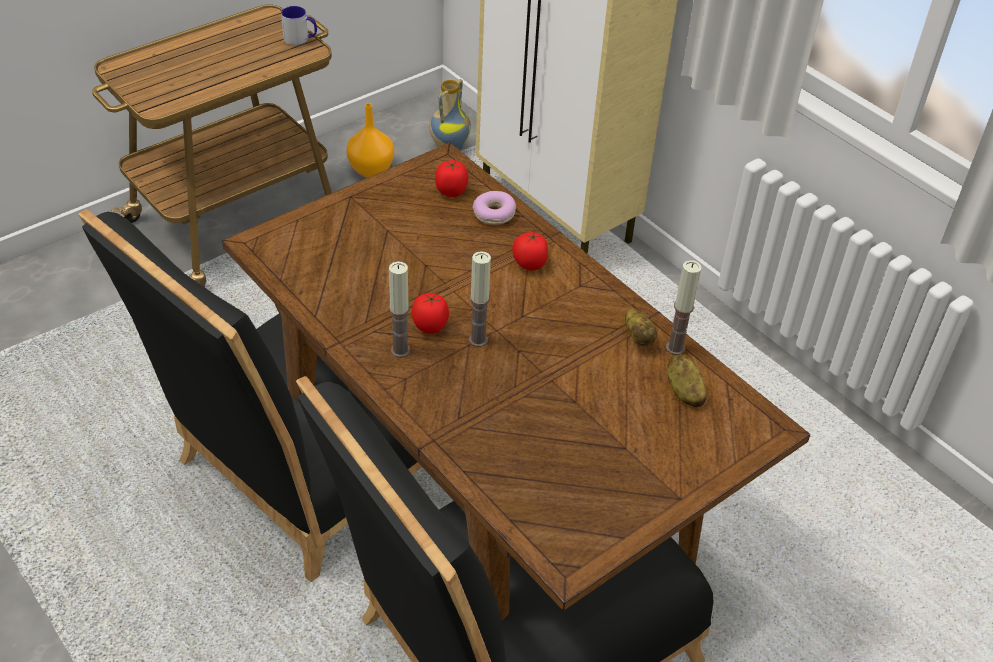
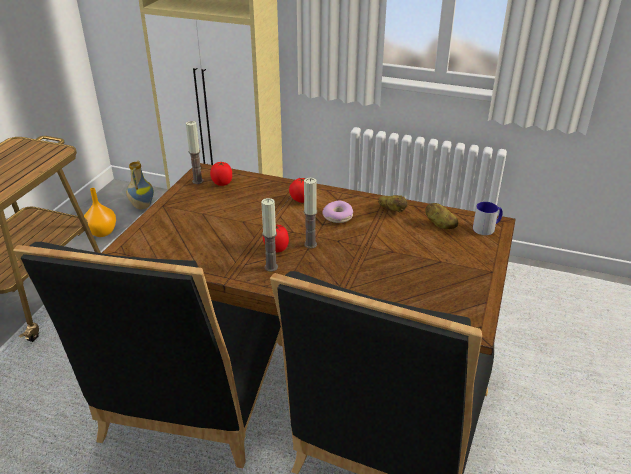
camera: 30 degrees left, 10 degrees down
(300, 39) = (49, 147): mug -> mug (487, 228)
(494, 214) = (257, 185): donut -> donut (338, 217)
(675, 348) = (415, 208): candle -> candle (197, 181)

